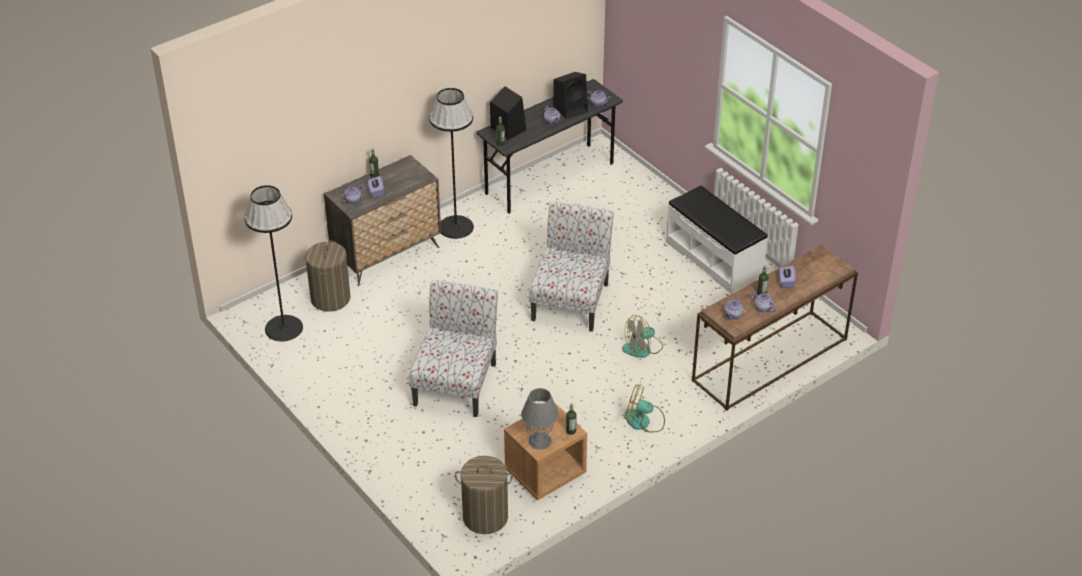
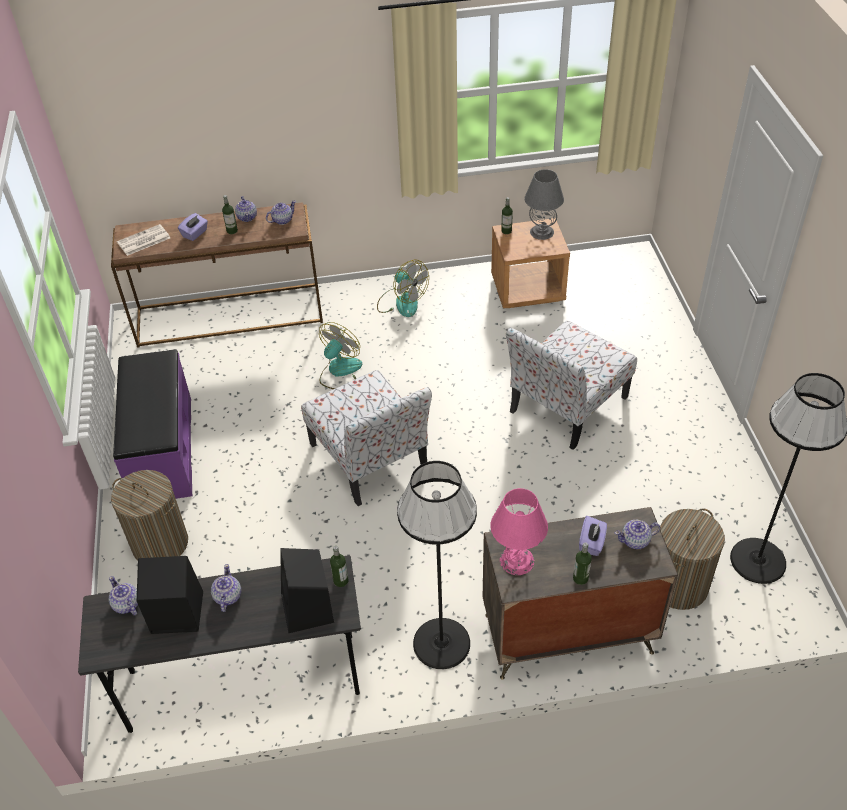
camera: 150 degrees left, 5 degrees up
(412, 173) = (516, 560): none -> pink table lamp
(485, 517) = (606, 272): laundry basket -> laundry basket (160, 543)
(571, 300) = (370, 459): chair -> chair turned 75 degrees counterclockwise
(642, 348) = (340, 372): fan -> fan turned 60 degrees counterclockwise
(714, 258) = (161, 449): white bench -> purple bench
(817, 264) = (143, 241): none -> newspaper

